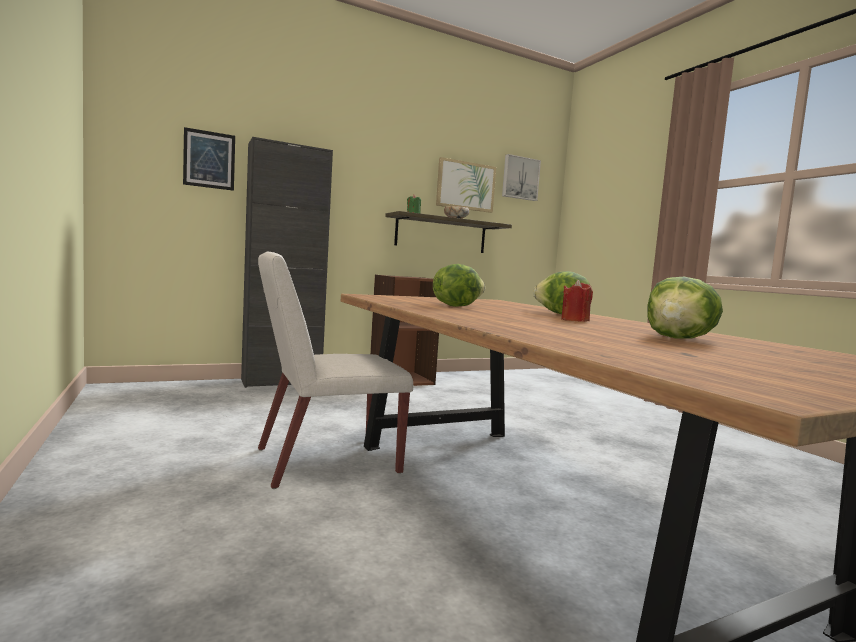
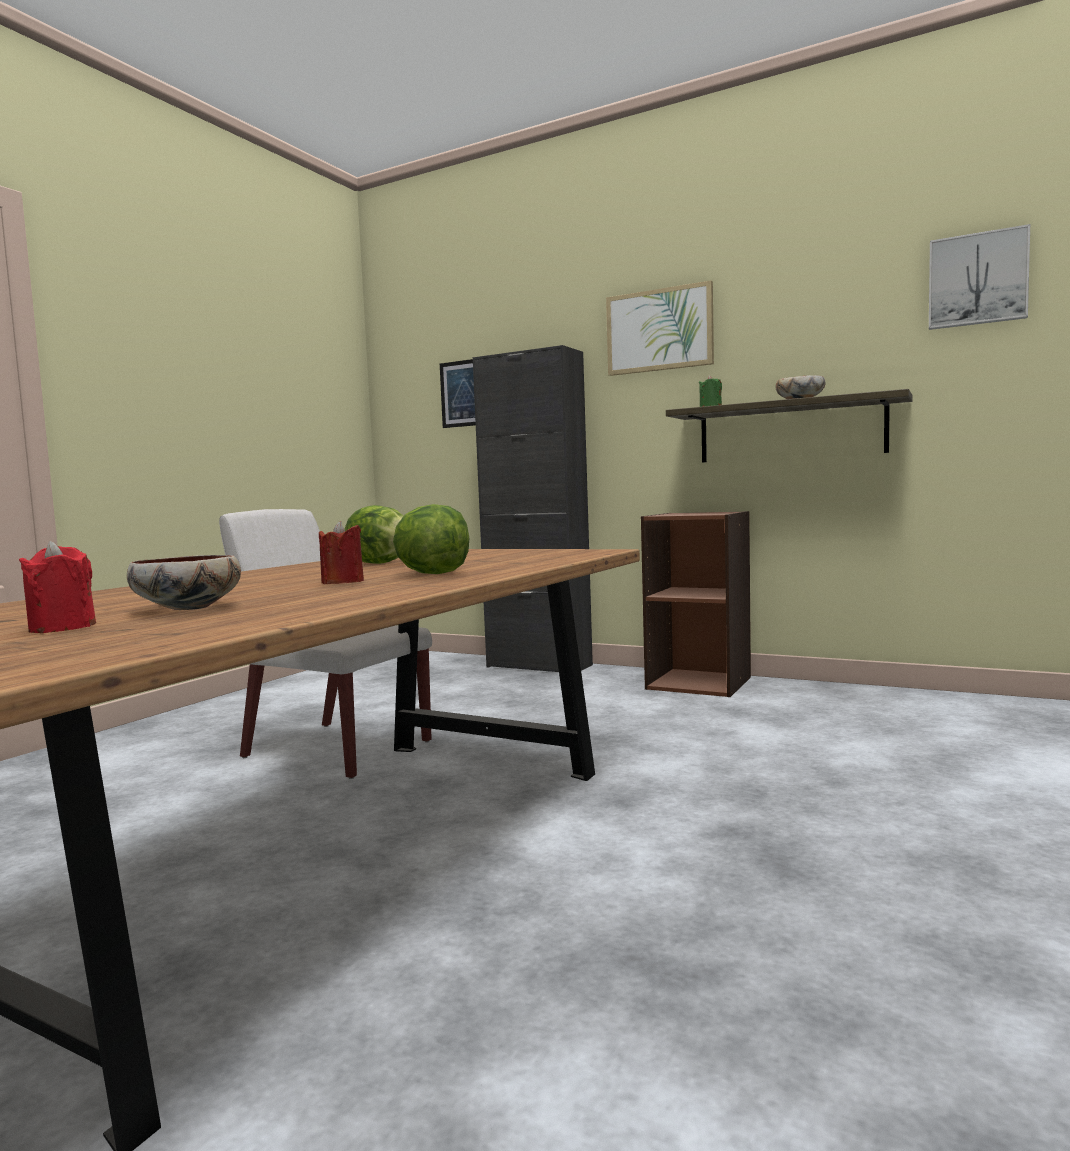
camera: 55 degrees right, 0 degrees up
(465, 186) = (836, 332): picture -> picture (659, 330)
(678, 339) = (188, 608): lettuce -> bowl
(754, 353) = (62, 628): none -> red candle

